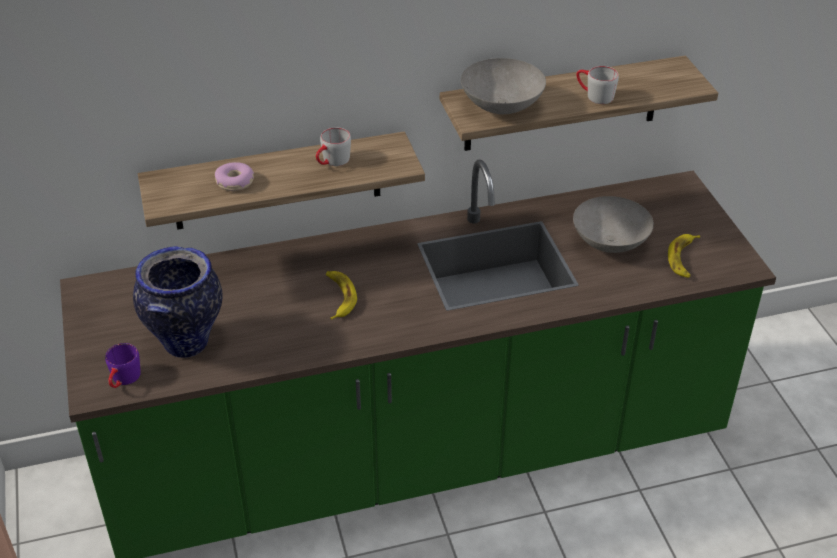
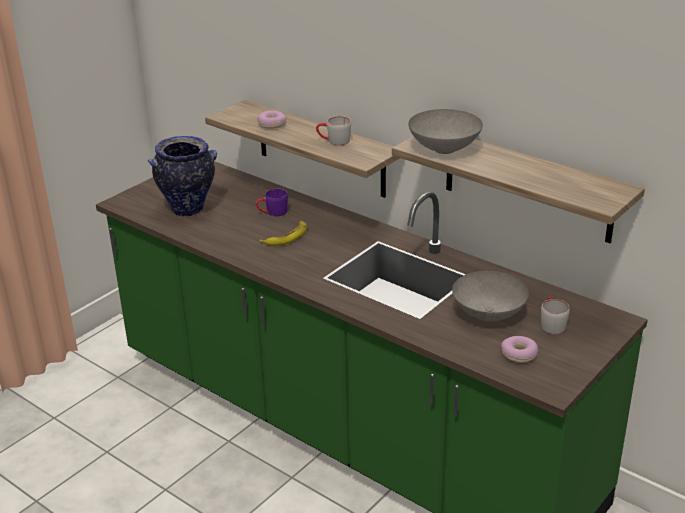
camera: 55 degrees right, 10 degrees down
(123, 380) = (137, 206): purple mug -> purple mug (272, 213)
(594, 95) = (517, 173): grey mug -> grey mug (551, 323)
(683, 259) = (519, 354): banana -> donut

